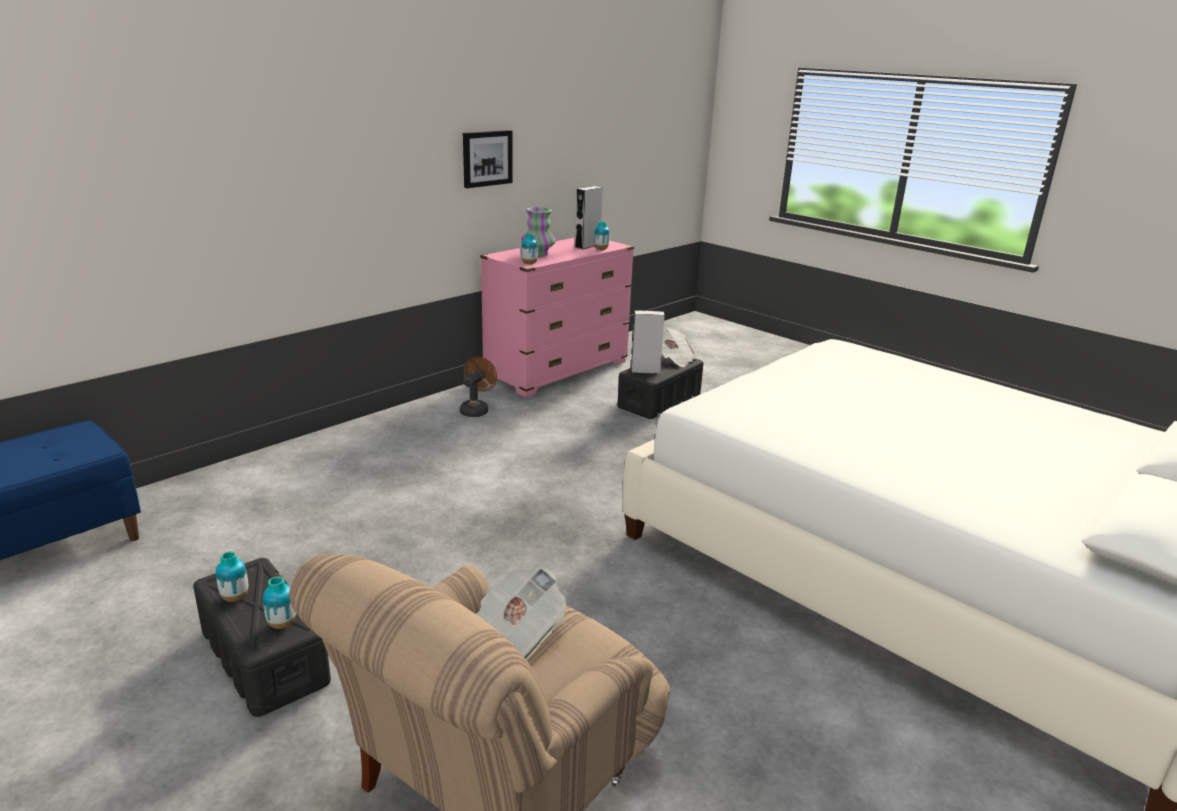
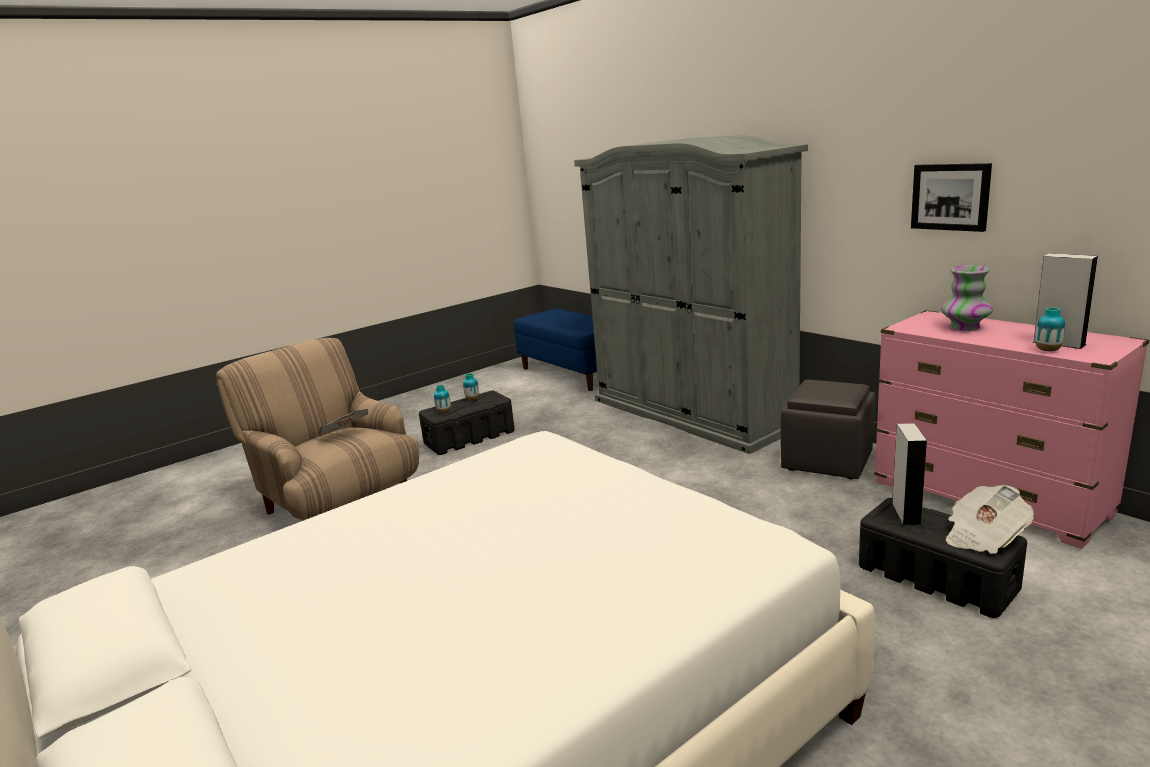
camera: 100 degrees right, 5 degrees down
(308, 462) = (692, 412): none -> grey wardrobe
(476, 410) = (826, 460): brown fan -> grey ottoman
(529, 263) = (908, 328): vase -> none

